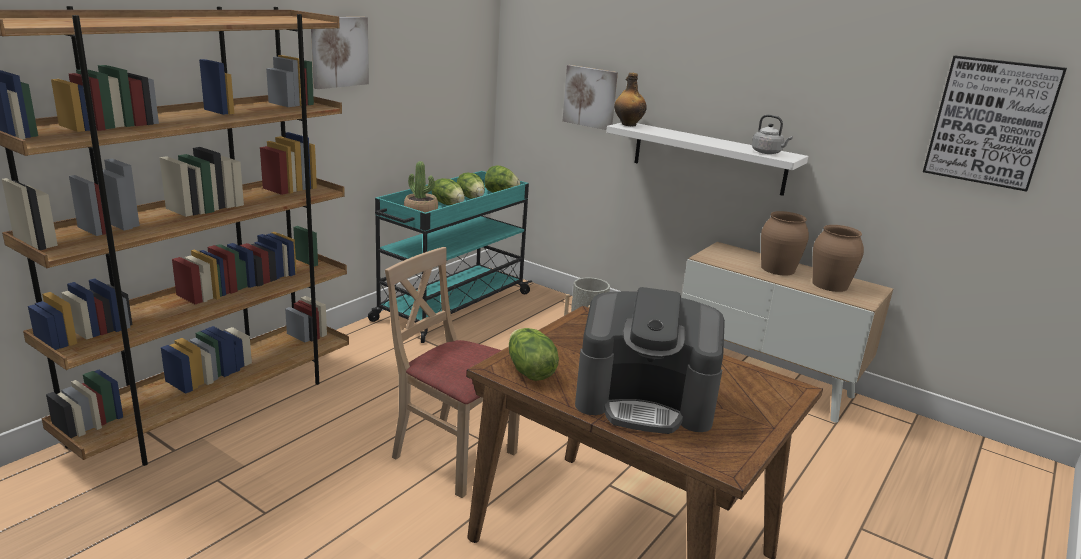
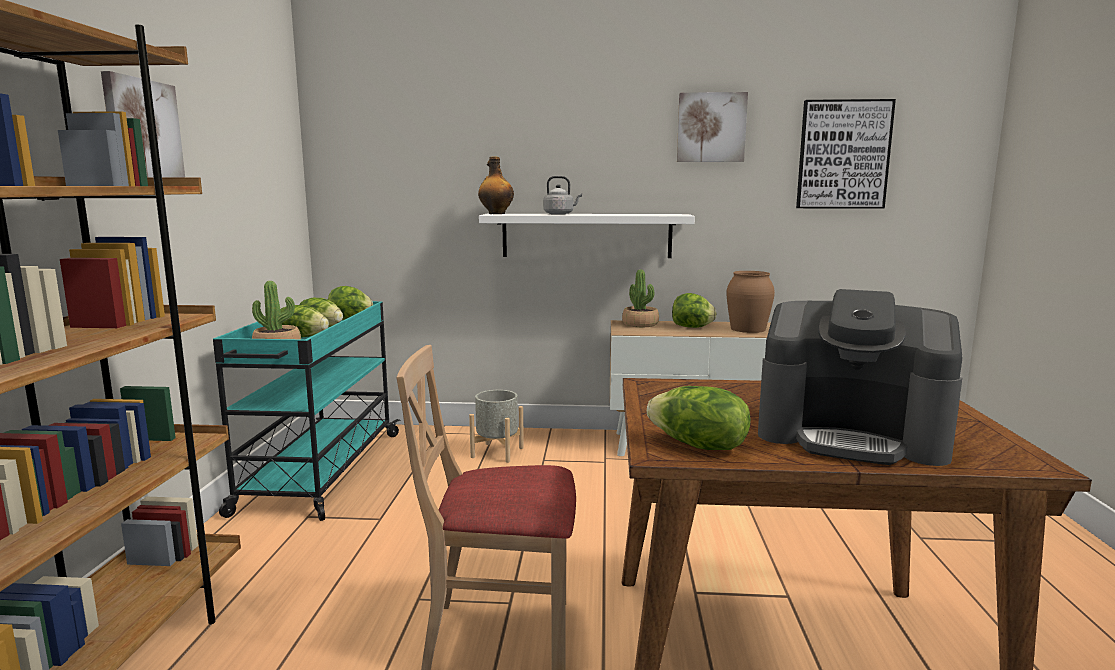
camera: 30 degrees left, 10 degrees down
(590, 97) = (437, 194): picture -> picture (711, 127)
(645, 401) = (851, 435): coffee machine -> coffee machine turned 45 degrees clockwise
(734, 253) = (640, 324): none -> potted plant
(768, 153) = (659, 214): grey kettle -> grey kettle (560, 214)
(777, 269) = (692, 327): brown vase -> lettuce

